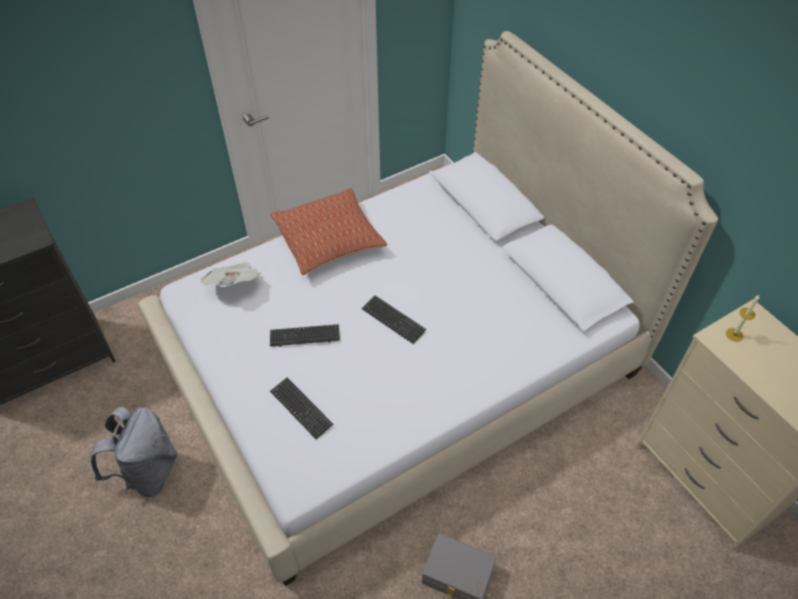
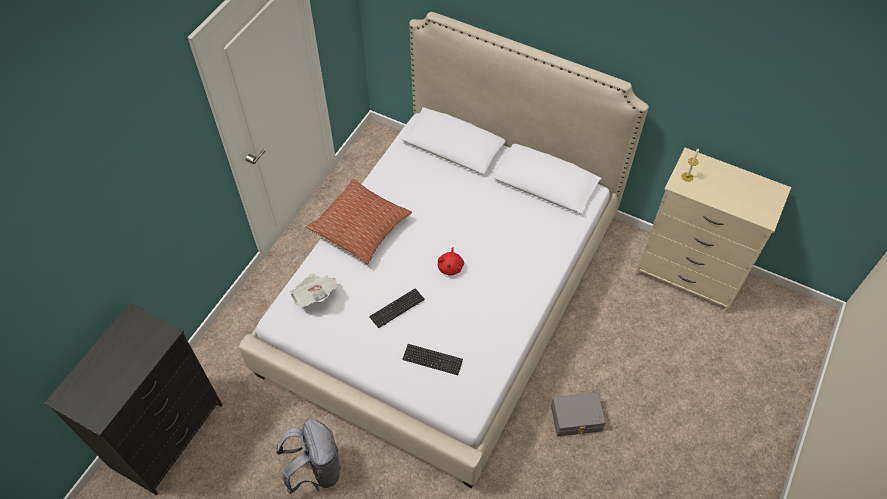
camera: 30 degrees left, 5 degrees up
(393, 320) = (450, 266): keyboard -> red plush toy

